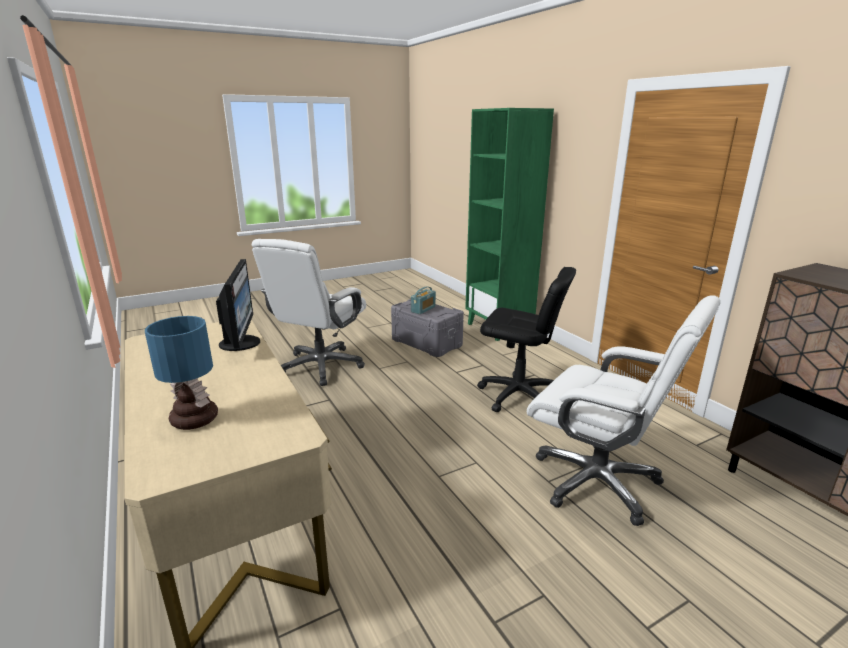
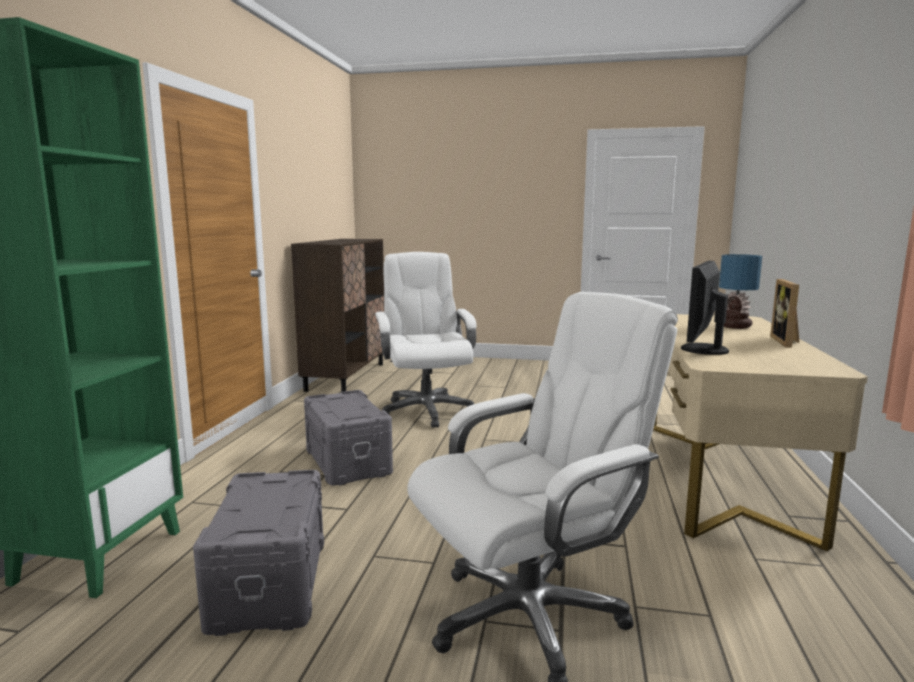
camera: 140 degrees left, 10 degrees down
(148, 385) = (787, 342): none -> picture frame
(423, 309) = (269, 507): radio -> none
(518, 395) = (348, 461): black office chair -> grey storage box

